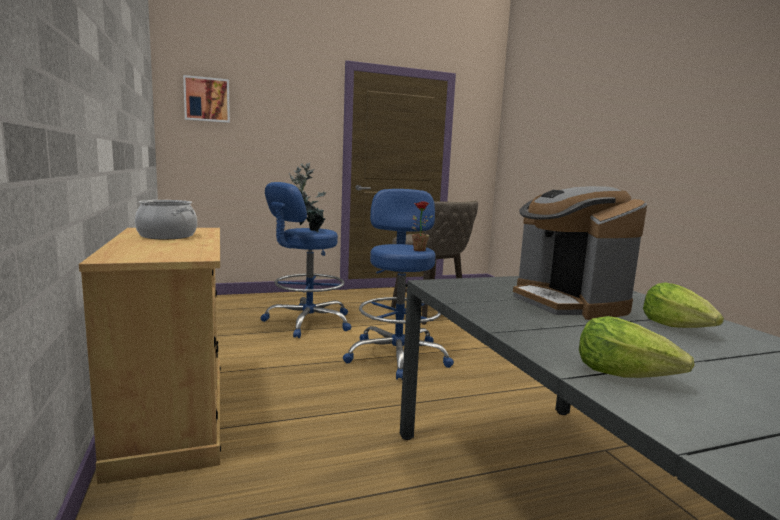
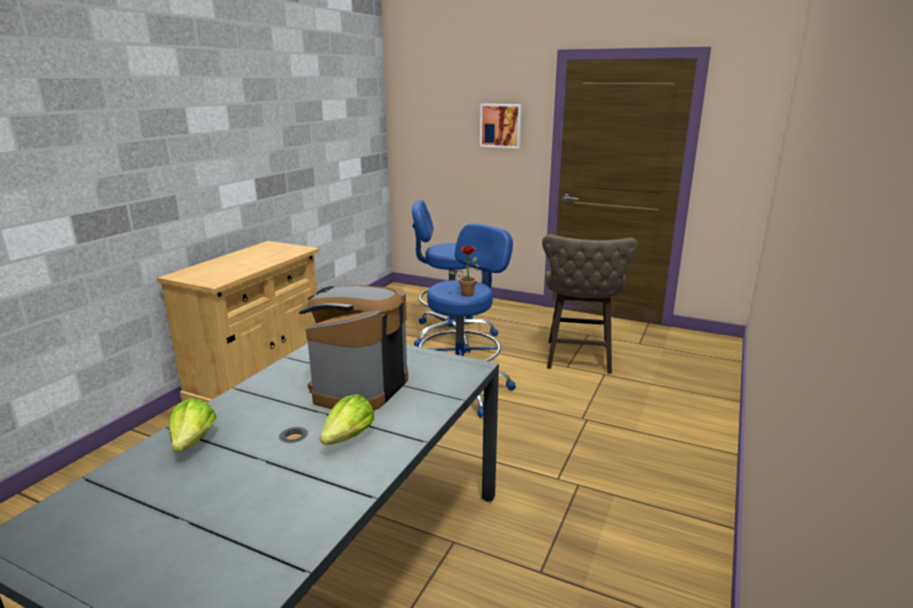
camera: 45 degrees right, 10 degrees up
(167, 236) = (259, 255): cooking pot -> none
(207, 99) = (424, 106): picture -> picture (501, 125)
(309, 231) = (448, 249): potted plant -> none

